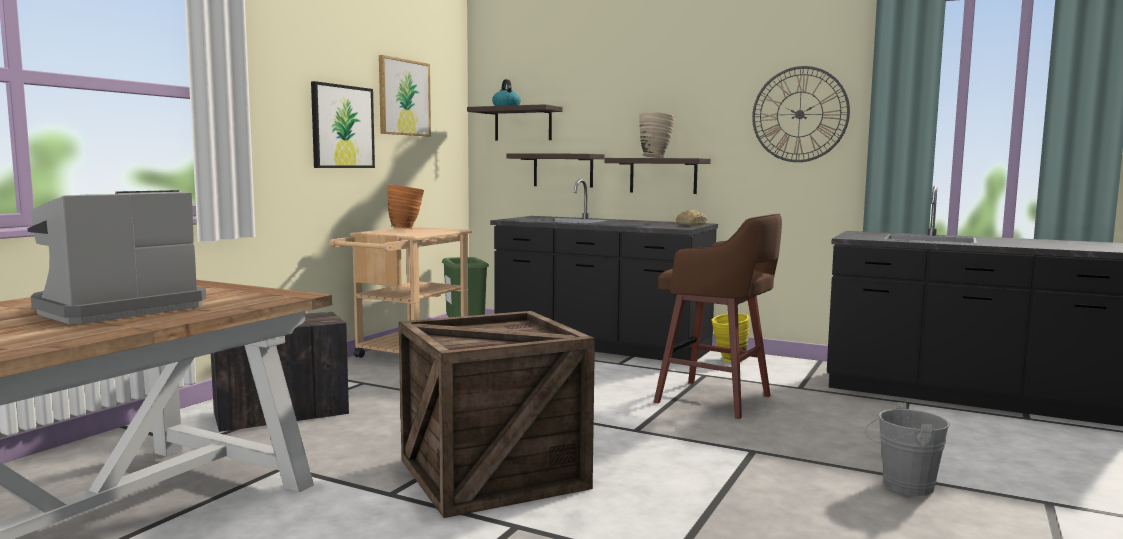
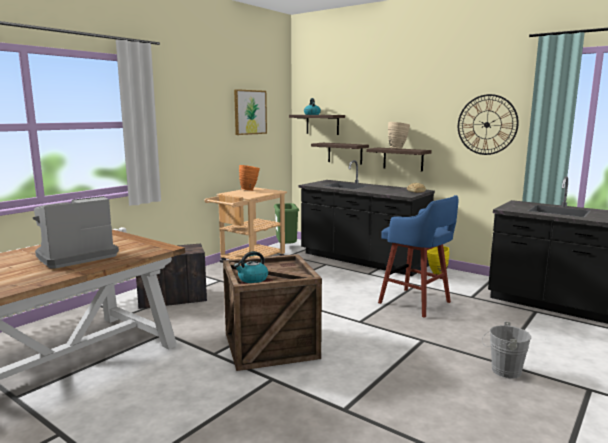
camera: 10 degrees right, 5 degrees up
(342, 127) = (212, 133): picture -> none
(466, 346) = (252, 279): none -> kettle
(717, 400) = (416, 303): brown stool -> blue stool

